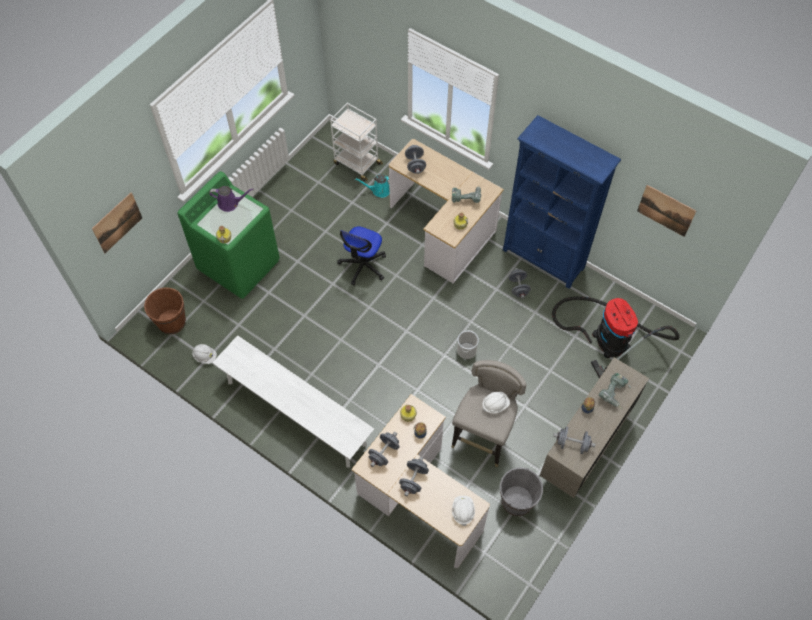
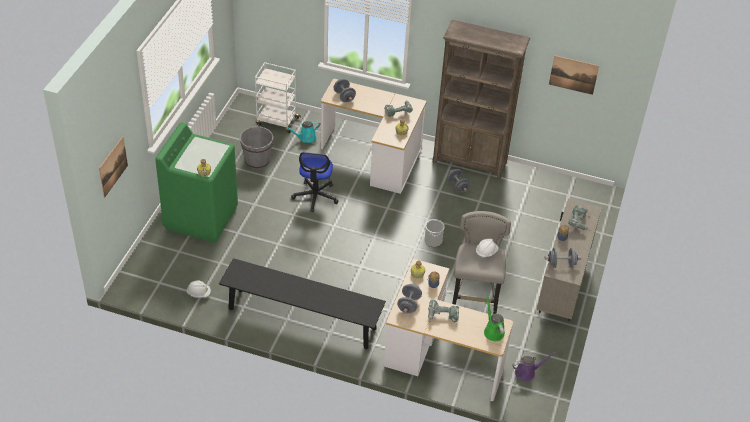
camera: 20 degrees left, 15 degrees down
(172, 322) = (155, 273): brown bucket -> none
(230, 203) = (198, 146): purple watering can -> purple watering can (527, 372)
(296, 413) = (302, 318): white bench -> black bench
(413, 480) = (442, 318): grey dumbbell -> power drill
(463, 511) = (493, 331): white hard hat -> green watering can
(517, 501) = (522, 340): grey bucket -> grey bucket (257, 161)
(543, 259) = (470, 162): blue bookcase -> brown bookcase
(607, 338) = (547, 207): vacuum cleaner -> none

